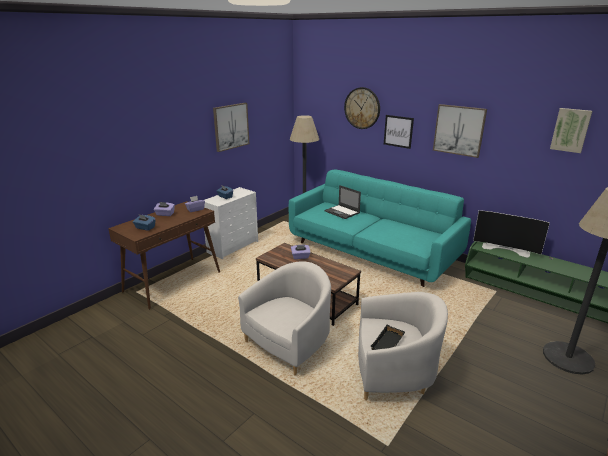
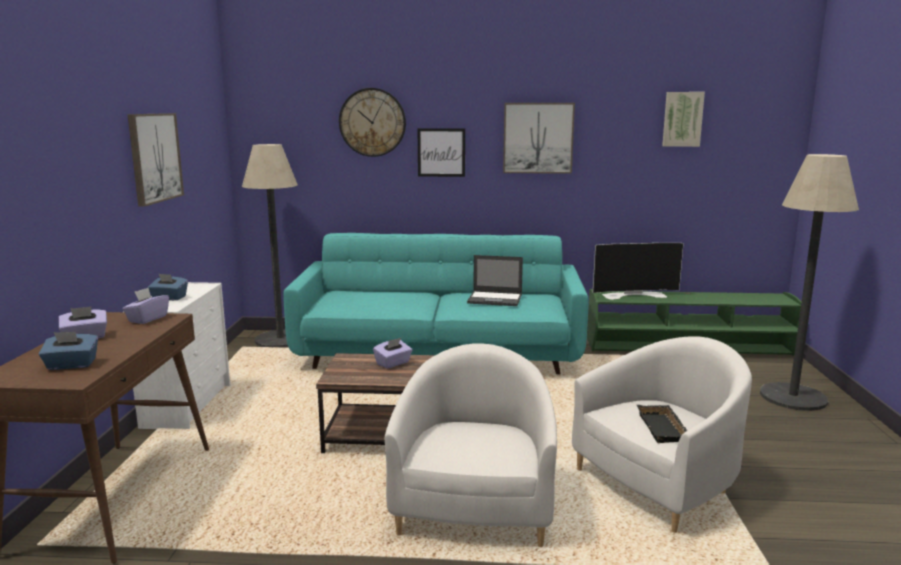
camera: 35 degrees left, 10 degrees down
(342, 212) = (381, 295): laptop -> laptop (495, 299)

